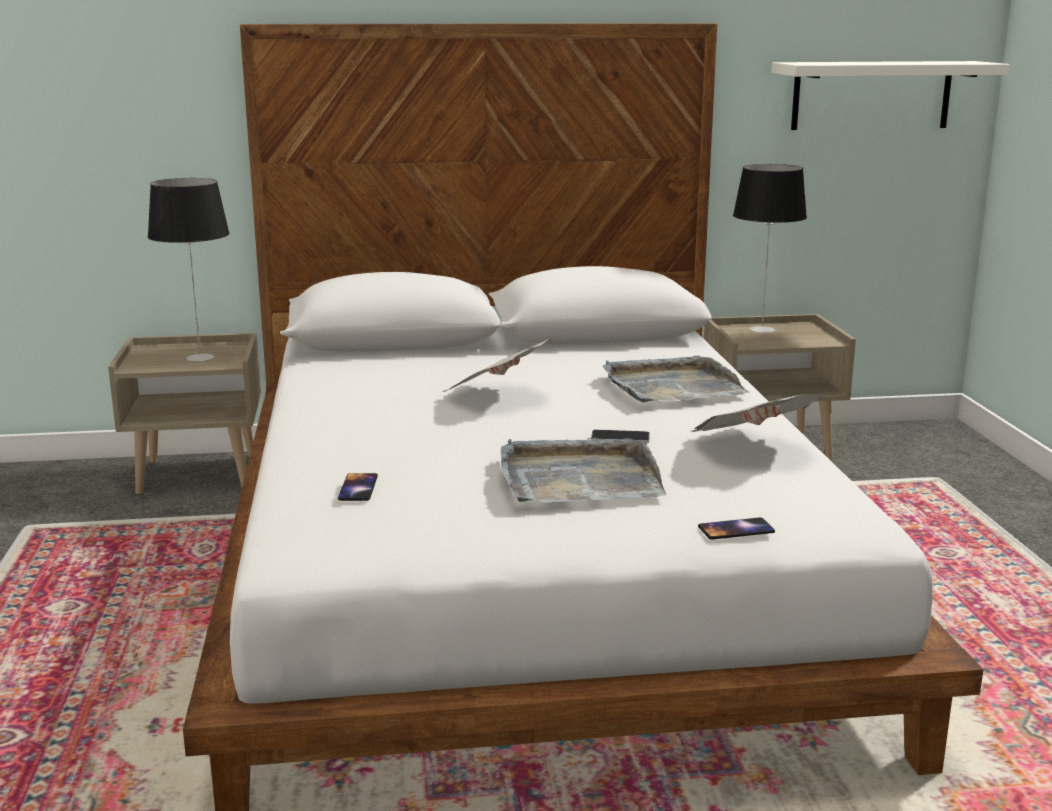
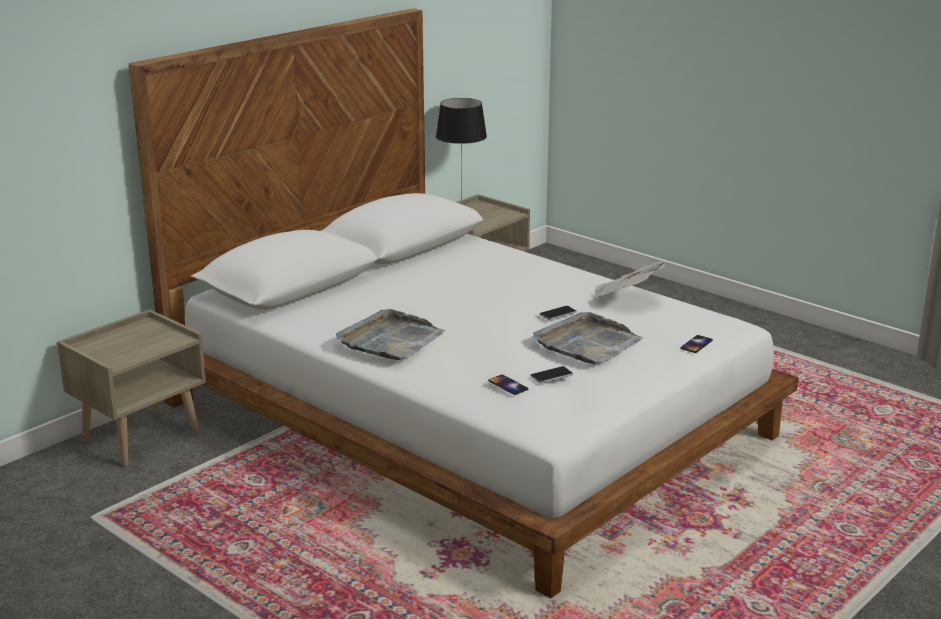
camera: 40 degrees left, 5 degrees up
(201, 357) = (146, 340): table lamp -> none
(434, 495) = (551, 375): none -> phone
(496, 394) = (446, 307): newspaper -> none
(672, 386) = (523, 273): grey tray -> grey tray (390, 340)
(871, 95) = (493, 40): white shelf -> none

